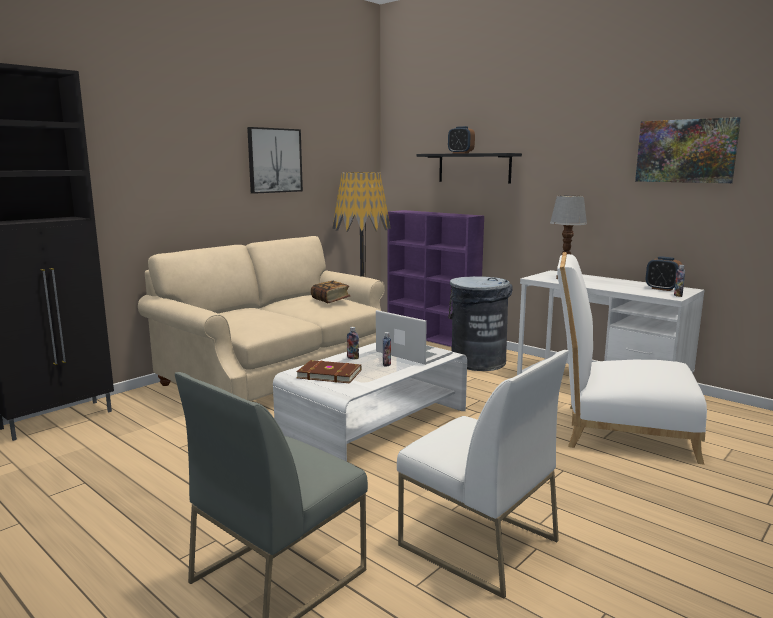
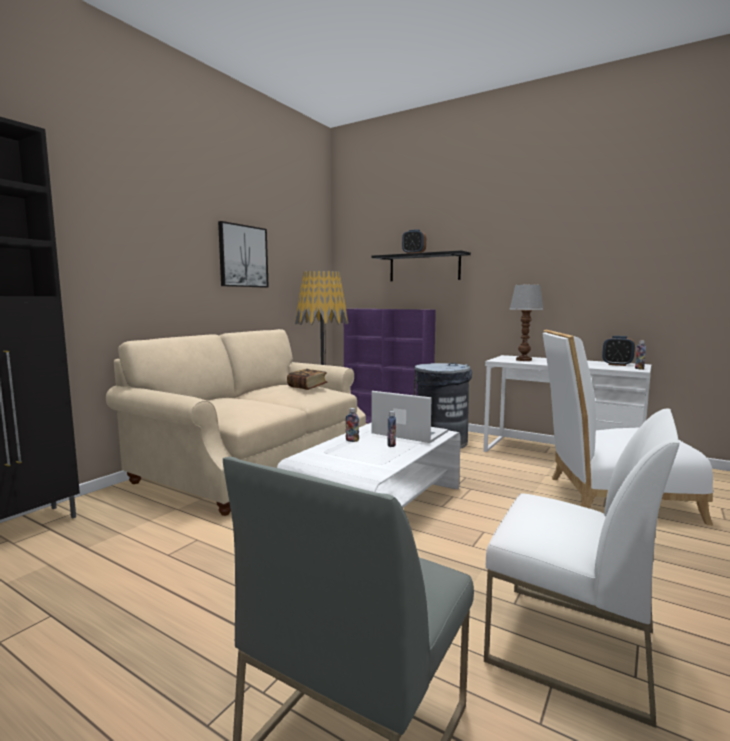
camera: 10 degrees left, 5 degrees down
(329, 374) = (338, 458): brown book -> none
(686, 151) = (627, 243): picture -> none

